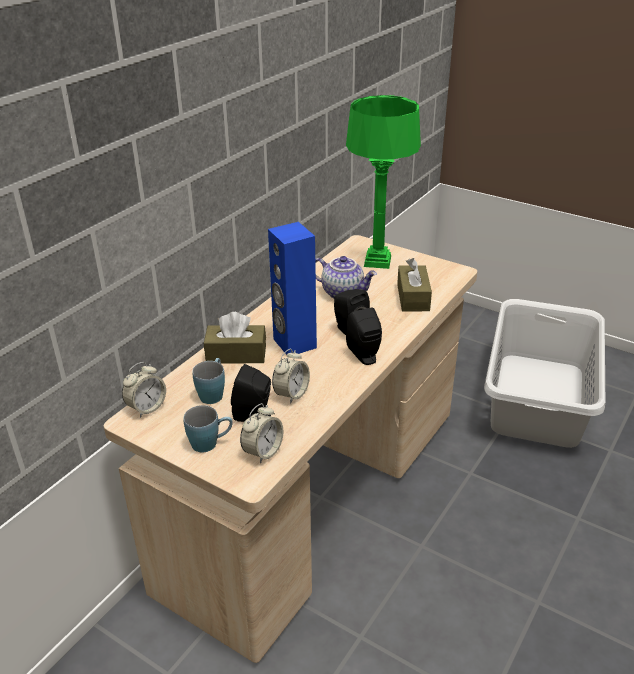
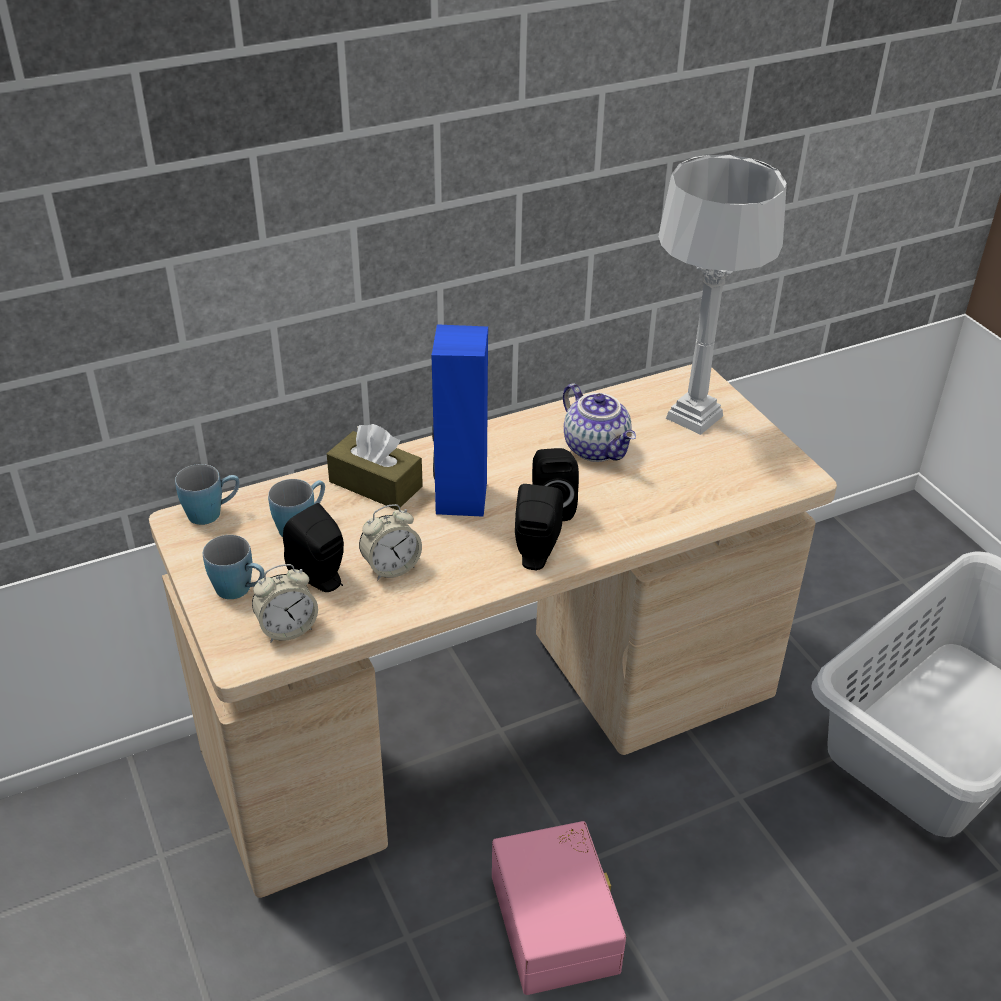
camera: 30 degrees right, 5 degrees up
(146, 407) = (212, 512): alarm clock -> blue mug
(378, 261) = (695, 417): green table lamp -> grey table lamp
(413, 297) = (690, 493): brown tissue box -> none
(434, 582) = (558, 921): none -> pink storage box

